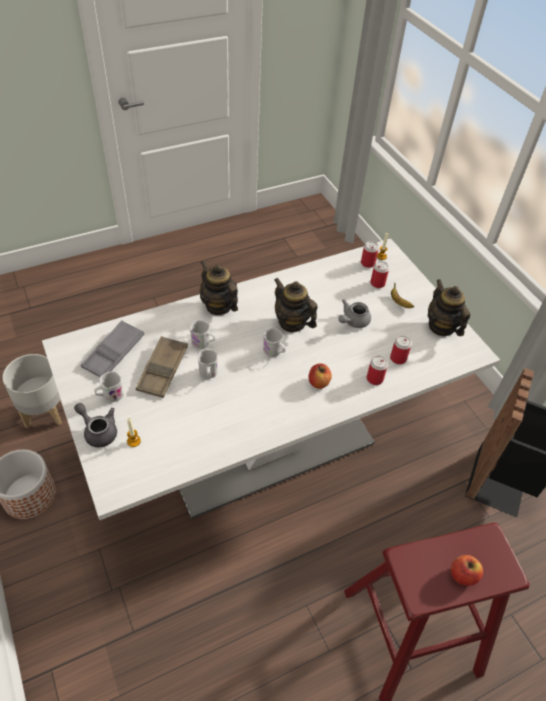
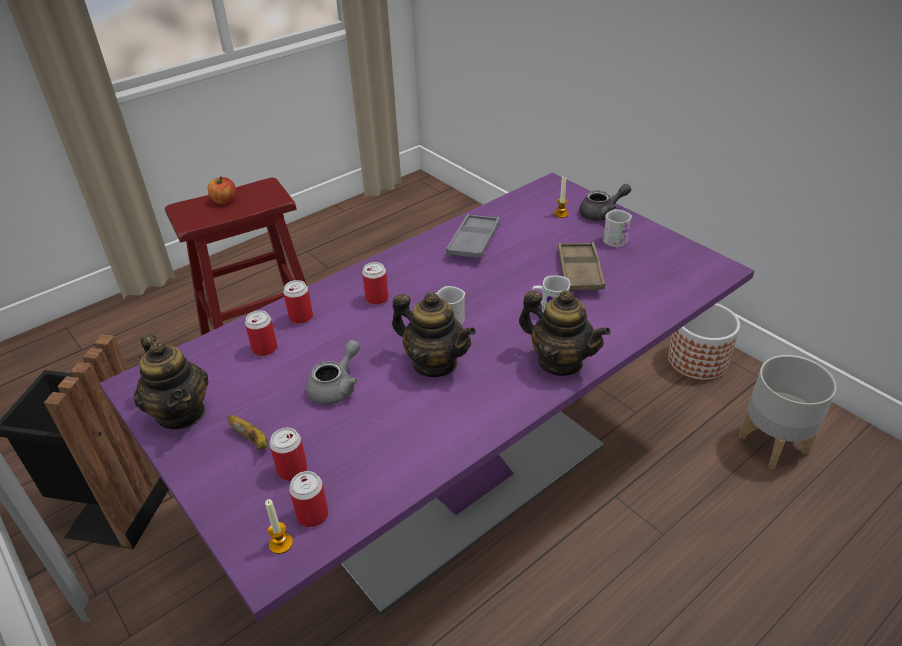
camera: 170 degrees right, 10 degrees down
(98, 431) = (602, 213): grey teapot -> grey teapot turned 45 degrees counterclockwise
(114, 353) = (653, 275): grey tray -> grey tray (474, 241)
(208, 374) = (521, 279): white mug -> none
(266, 442) = (456, 481): white dining table -> purple dining table
(319, 382) = (377, 298): apple -> can

